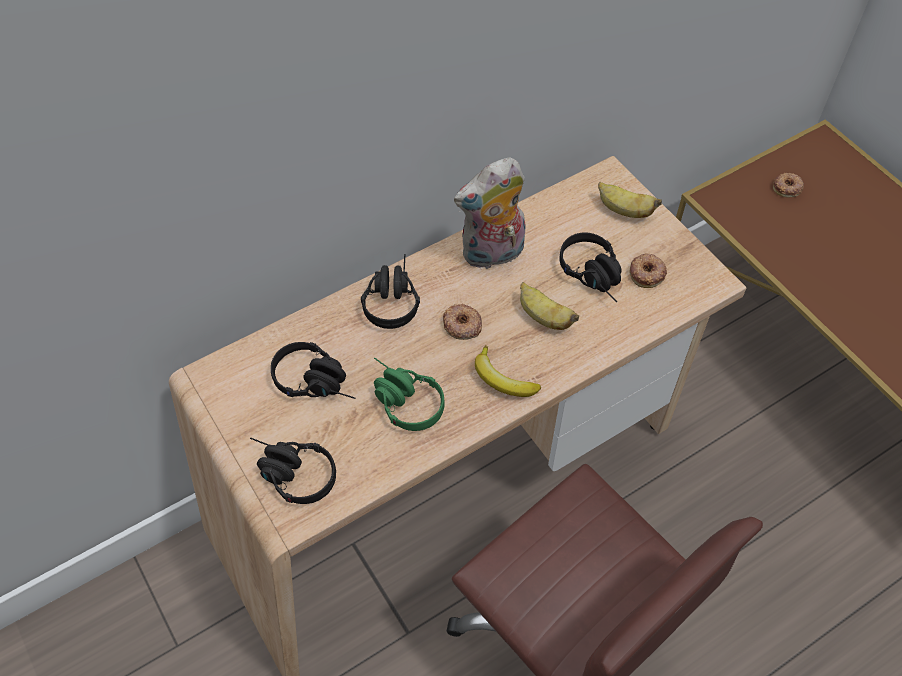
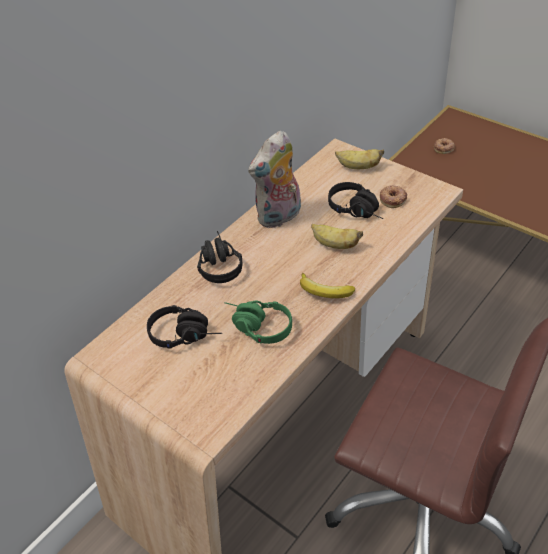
camera: 15 degrees left, 10 degrees down
(290, 474) = (191, 403): black headphones -> none
(462, 325) = (278, 266): donut -> none

